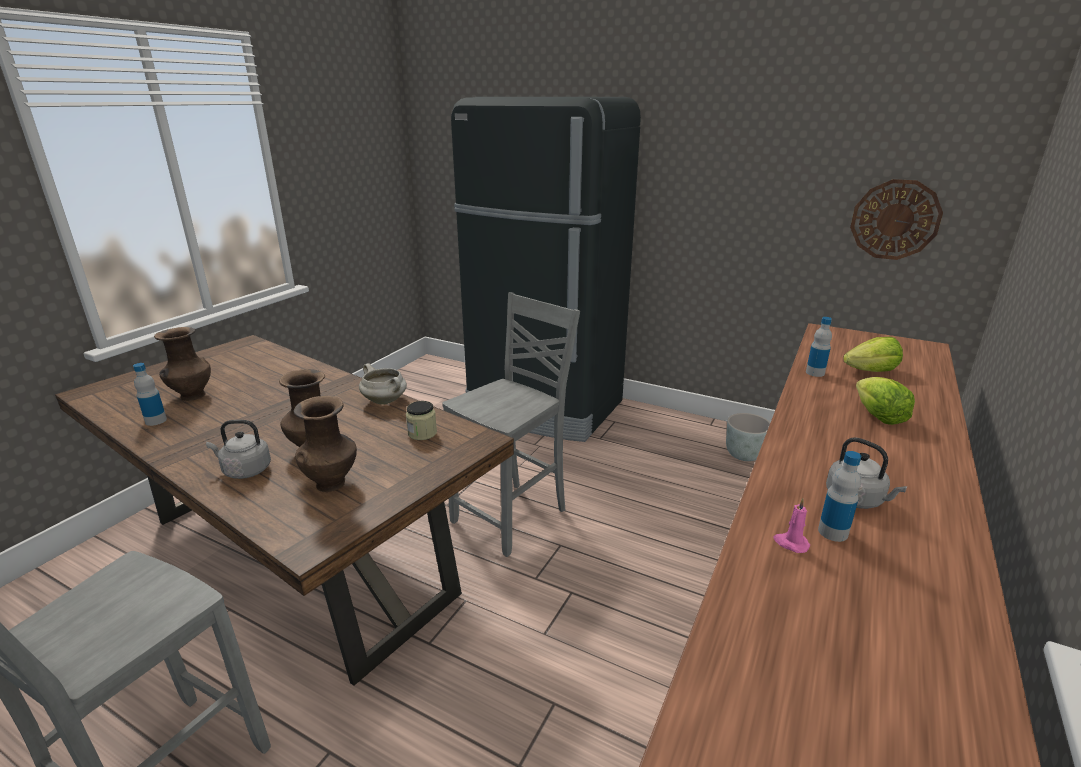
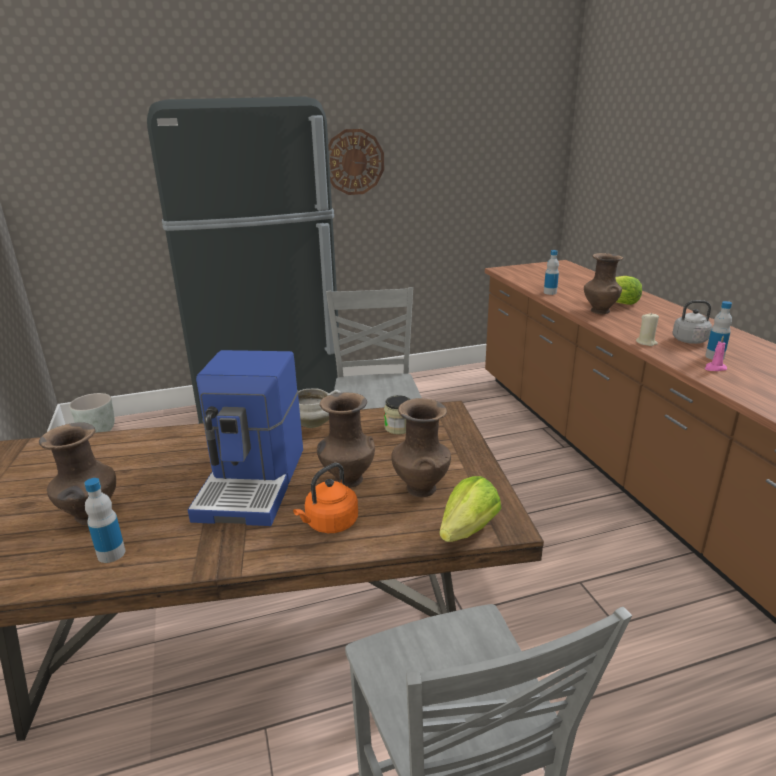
camera: 45 degrees left, 0 degrees up
(245, 470) = (329, 524): grey kettle -> orange kettle
(277, 420) = (254, 482): none -> coffee machine
(744, 455) = (455, 388): grey planter -> grey planter (98, 431)
(782, 472) = (646, 342): none -> beige candle
(822, 414) = (599, 311): none -> brown vase
(871, 371) = (569, 283): lettuce -> lettuce (468, 530)
(895, 220) = (503, 182): wall clock -> wall clock (354, 162)

